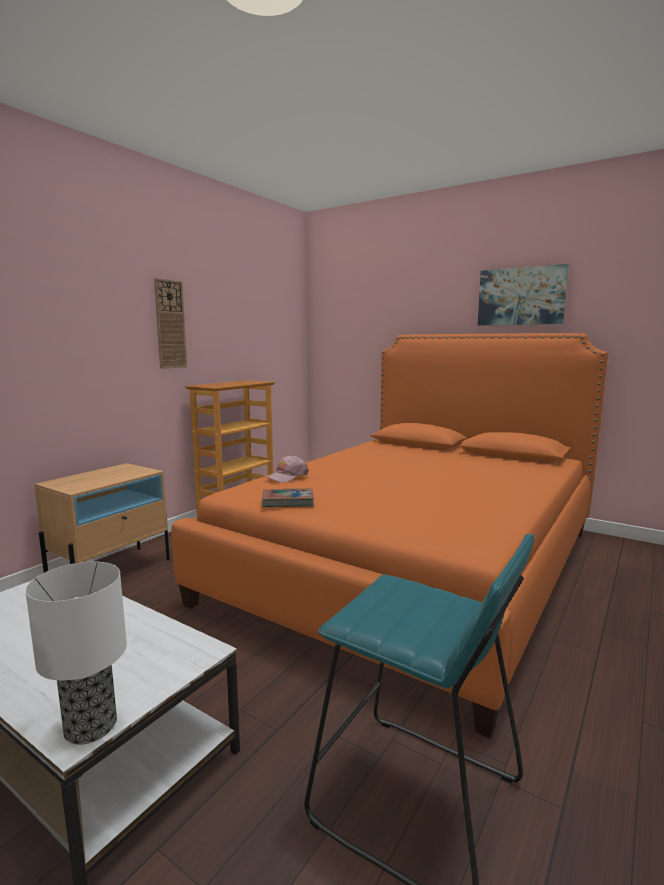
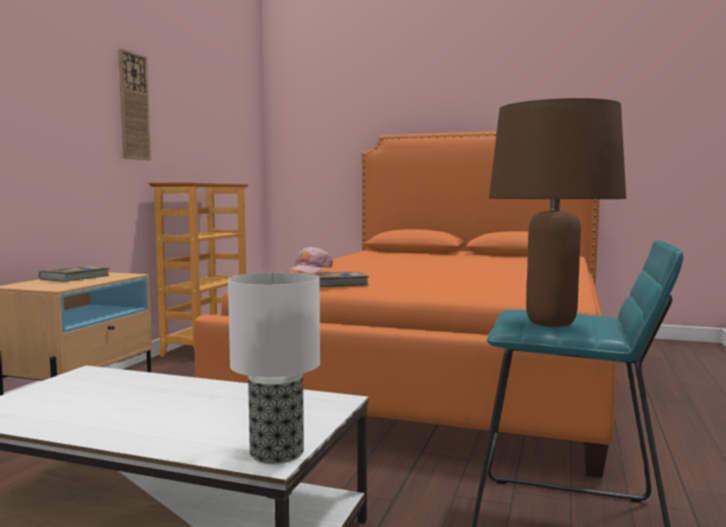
camera: 15 degrees left, 5 degrees down
(104, 474) = (75, 278): none -> book
(396, 615) = (552, 323): none -> brown table lamp
(521, 296) = (511, 94): picture -> none

